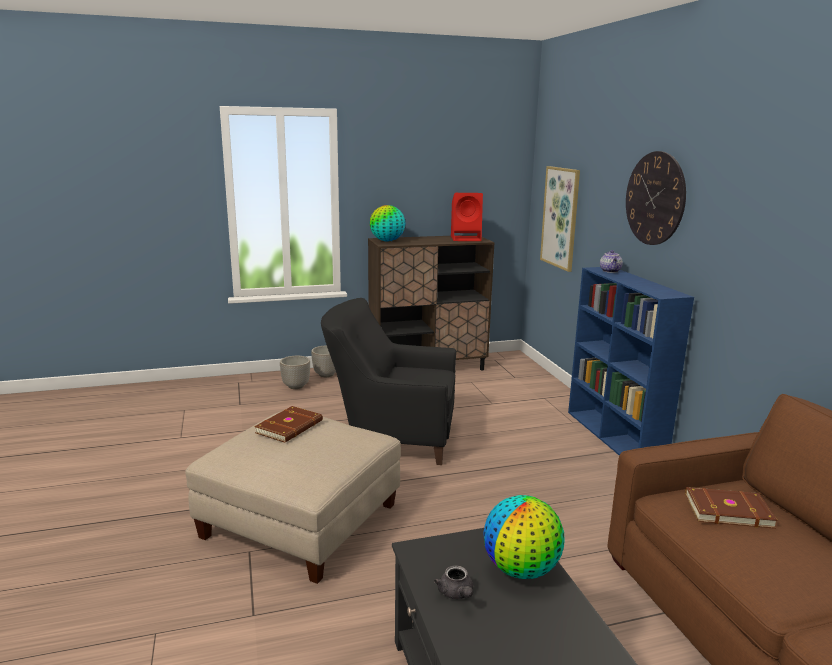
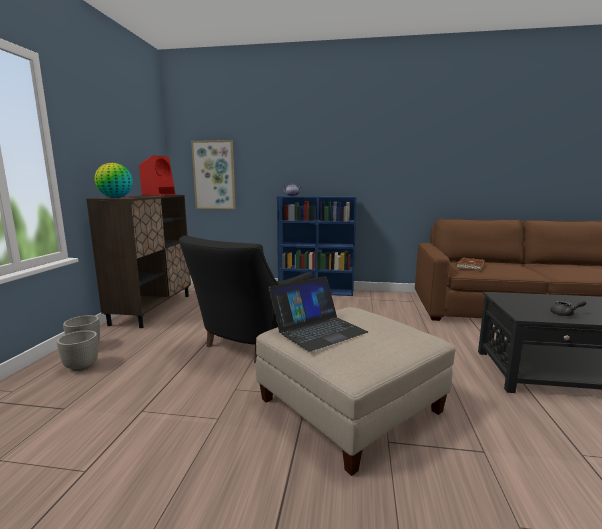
camera: 65 degrees left, 5 degrees down
(290, 427) = (318, 329): brown book -> laptop
(521, 570) = (534, 299): globe -> none
(655, 198) = (313, 149): wall clock -> none

